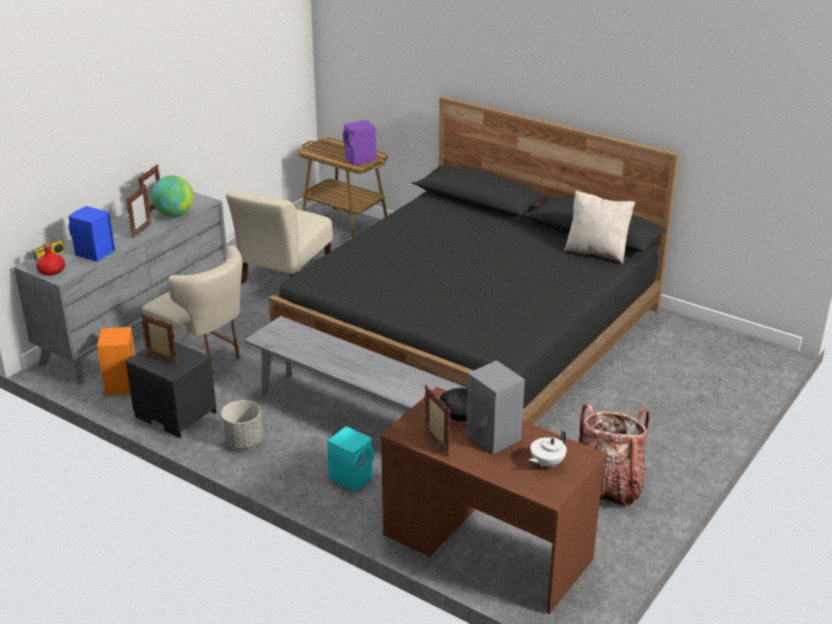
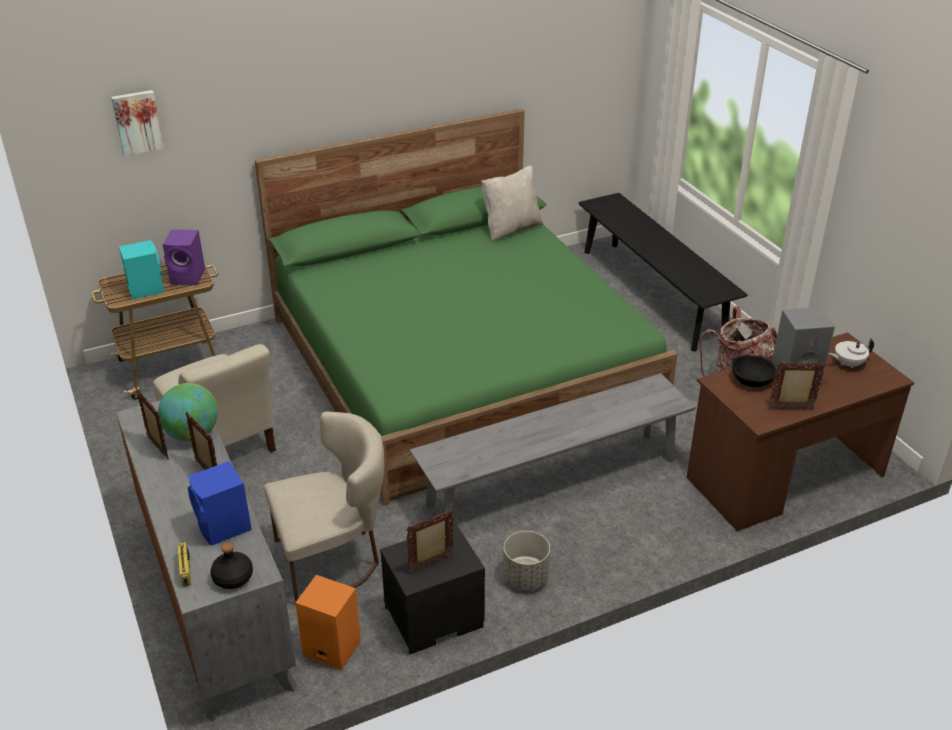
camera: 60 degrees left, 5 degrees up
(51, 270) = (232, 578): red bottle -> black bottle
(352, 477) = (638, 521): turquoise speaker -> turquoise speaker (146, 288)
(373, 31) = (137, 122): none -> picture
(473, 332) = (460, 364): black bed -> green bed
(546, 463) = (847, 364): white teapot -> white teapot turned 90 degrees clockwise
(700, 394) = (651, 294): none -> black bench

